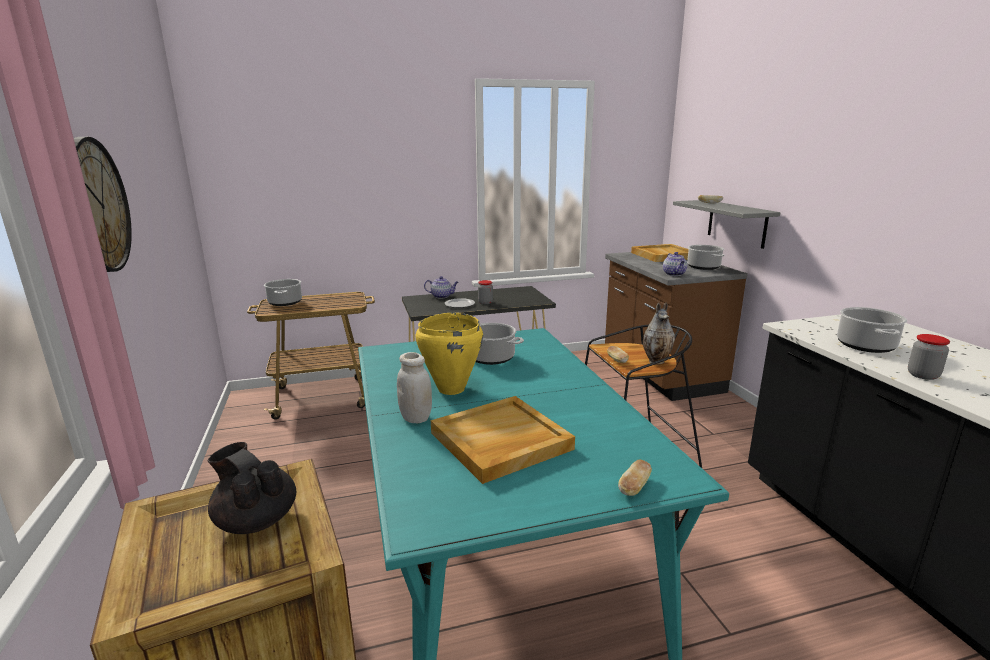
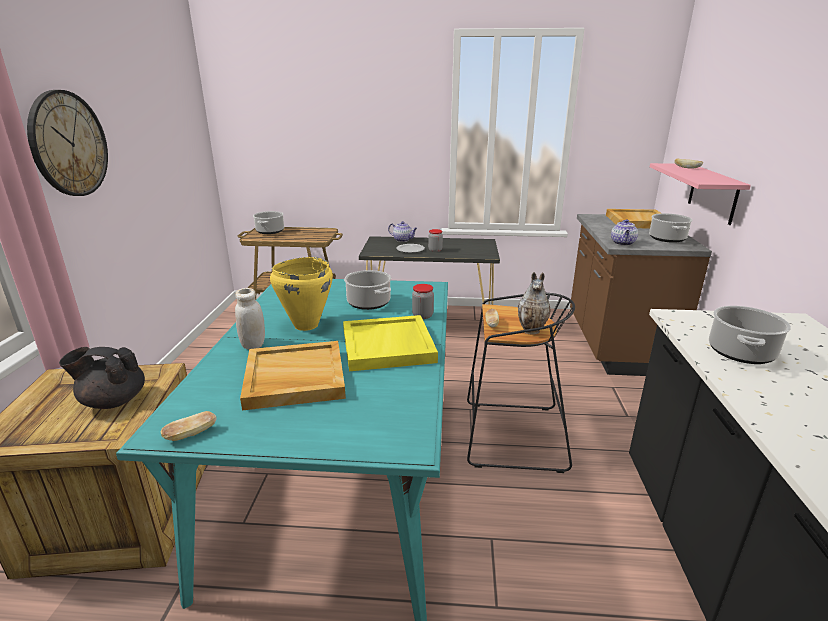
camera: 20 degrees right, 5 degrees up
(256, 520) = (113, 401): black teapot -> black teapot turned 60 degrees counterclockwise
(559, 394) = (388, 346): none -> yellow tray
(634, 487) = (357, 444): bread -> bread (191, 434)
(736, 223) = (713, 193): grey shelf -> pink shelf
(923, 375) = (767, 398): jar -> jar (422, 315)

